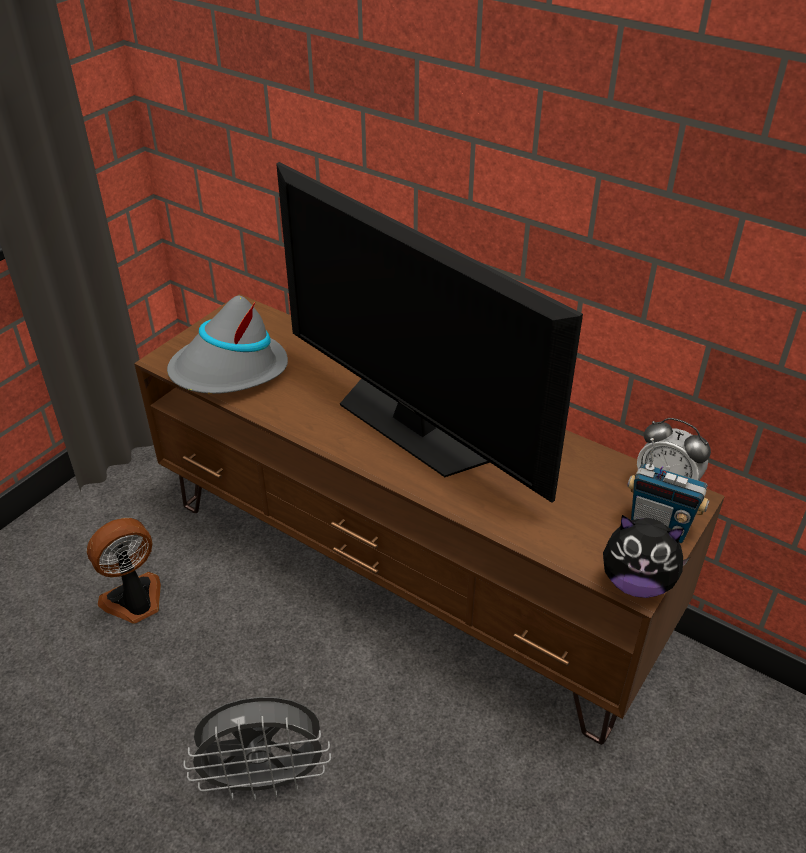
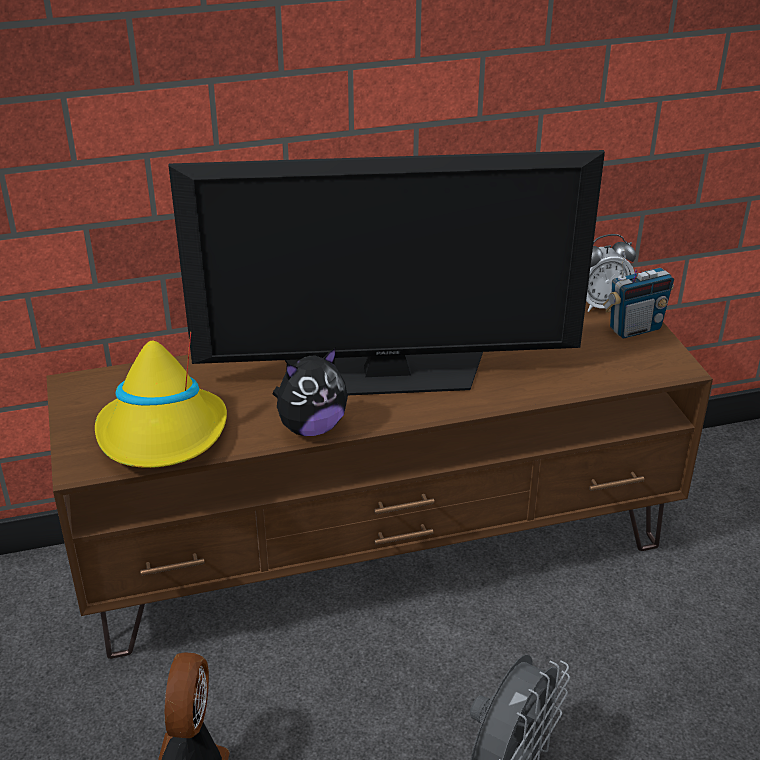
camera: 50 degrees left, 5 degrees down
(229, 370) = (163, 435): grey hat -> yellow hat
(636, 582) = (676, 366): plush toy -> plush toy (311, 427)

